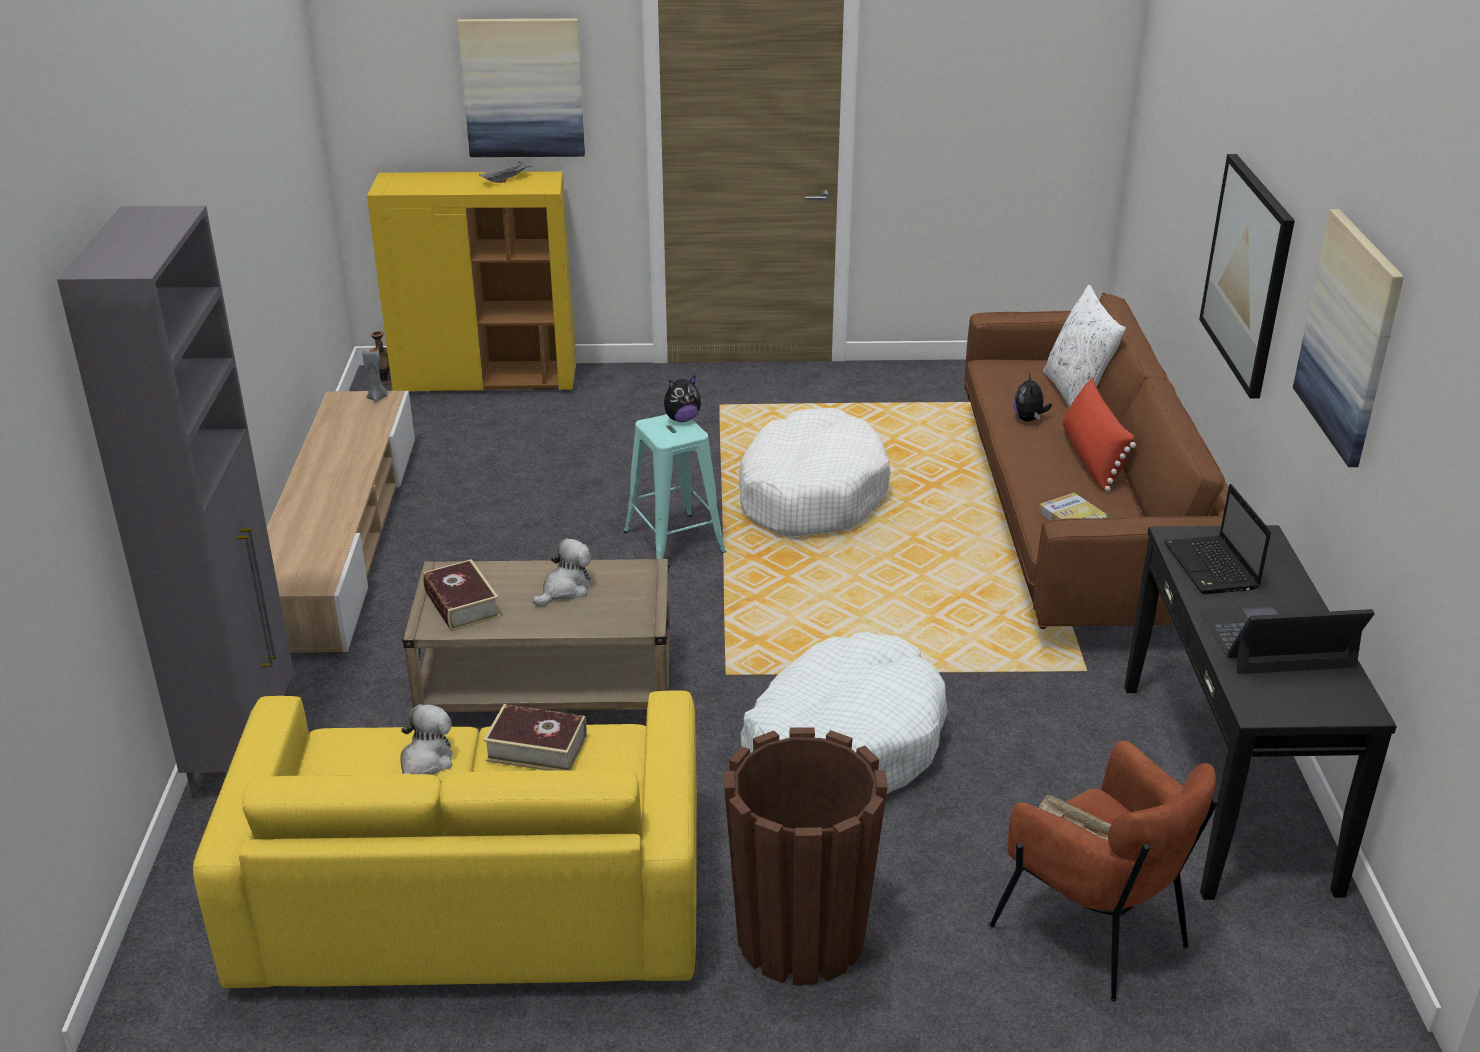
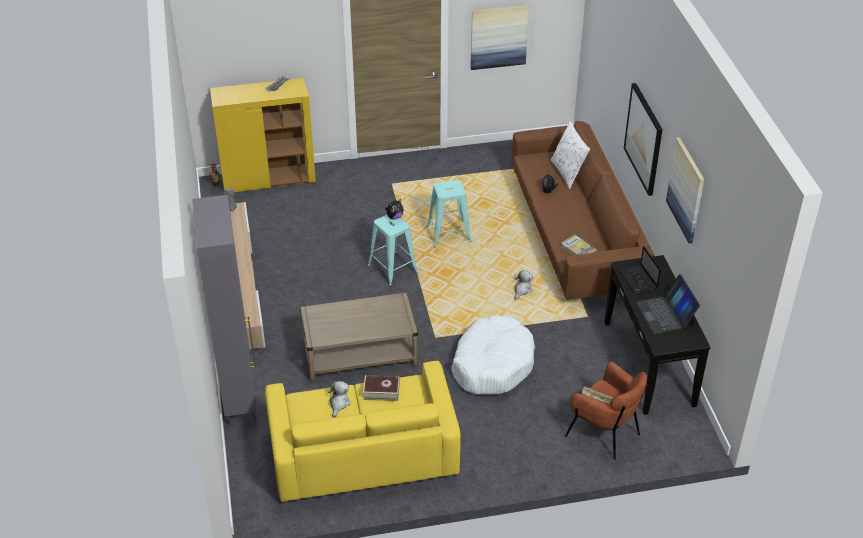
camera: 10 degrees left, 10 degrees up
(462, 604) = (326, 327): book -> none
(523, 88) = (282, 42): picture -> picture (498, 36)
(565, 589) = (367, 314): plush toy -> plush toy (522, 290)
(800, 936) = (494, 450): brown planter -> none
(810, 494) = (449, 234): white dog bed -> turquoise stool
(1092, 458) = (579, 211): red pillow -> none
(1277, 640) = (665, 313): laptop -> laptop turned 90 degrees counterclockwise

